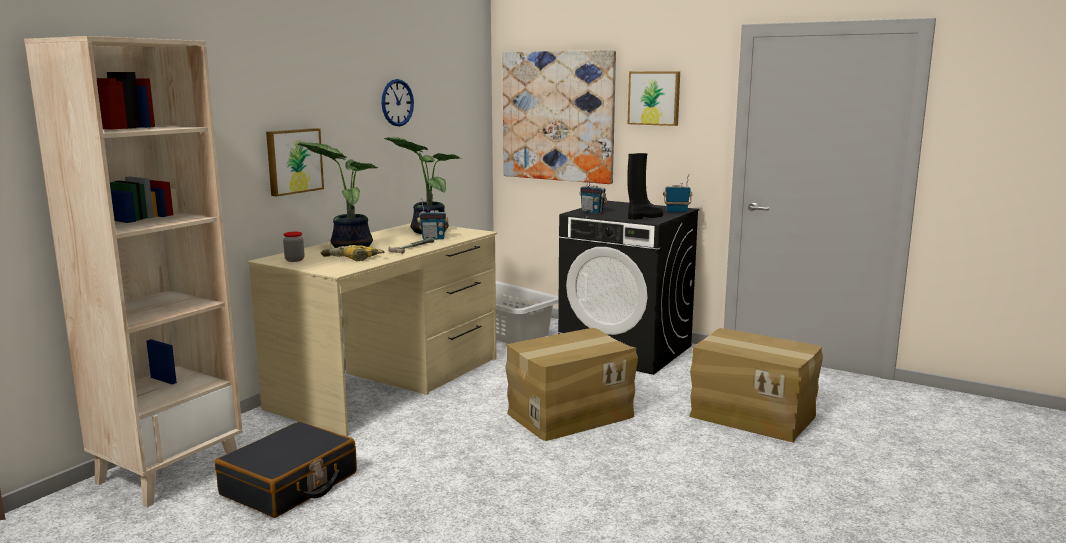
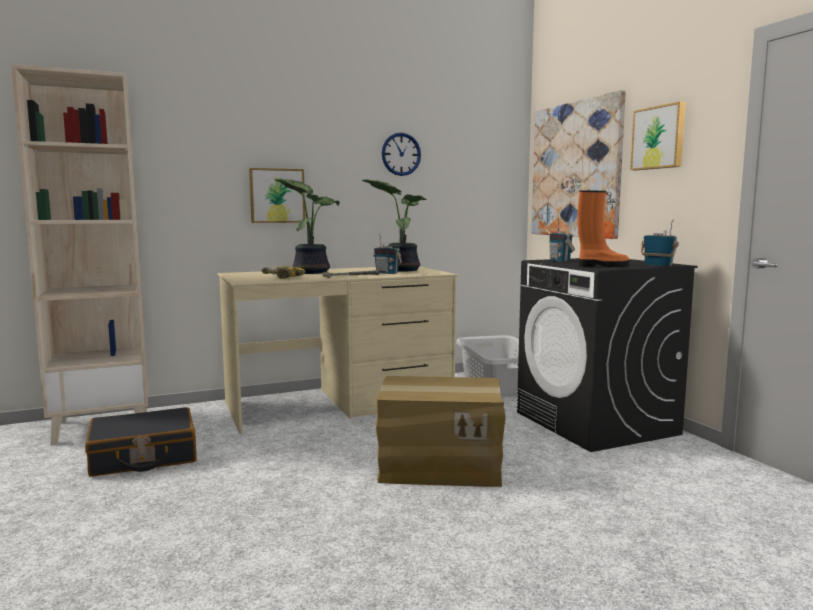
camera: 35 degrees right, 5 degrees down
(294, 260) = (245, 274): jar -> none
(644, 217) = (602, 266): black boot -> orange boot
(753, 415) = (653, 526): cardboard box -> none

